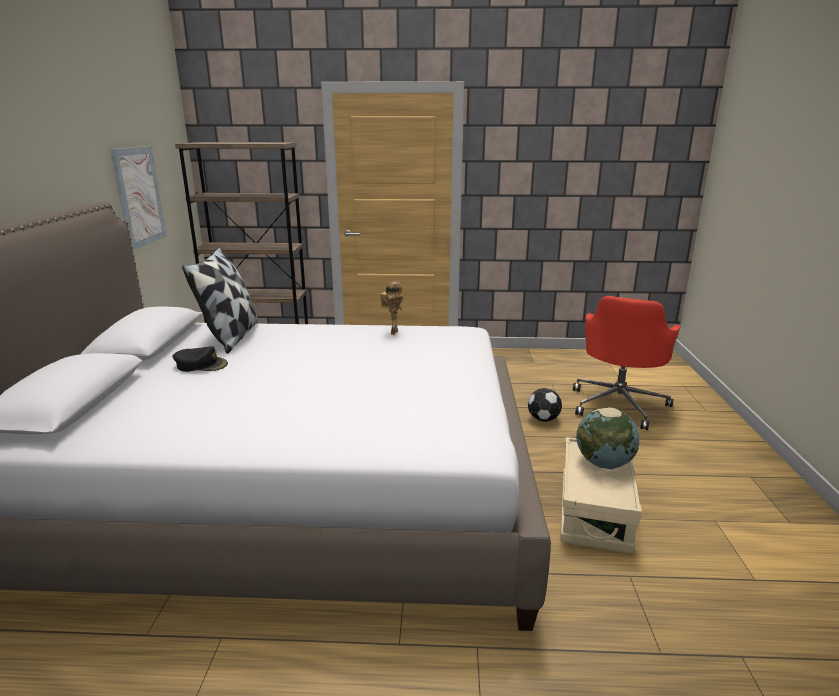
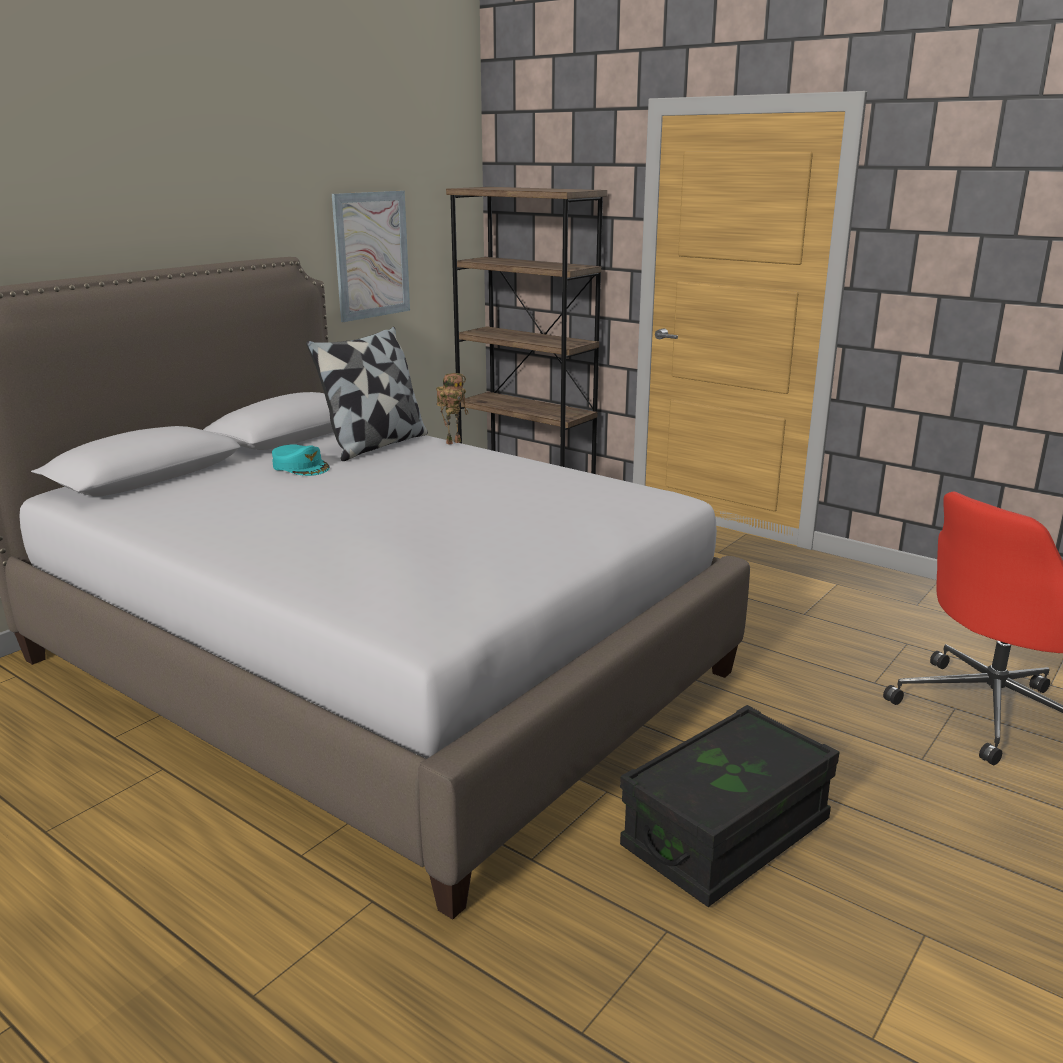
camera: 35 degrees right, 0 degrees up
(201, 365) = (301, 467): black cap -> turquoise cap
(393, 332) = (563, 479): toy robot -> toy robot (453, 442)
(543, 419) = (817, 688): football -> none
(594, 512) = (725, 835): beige storage box -> black storage box
(603, 463) = (756, 759): globe -> none

